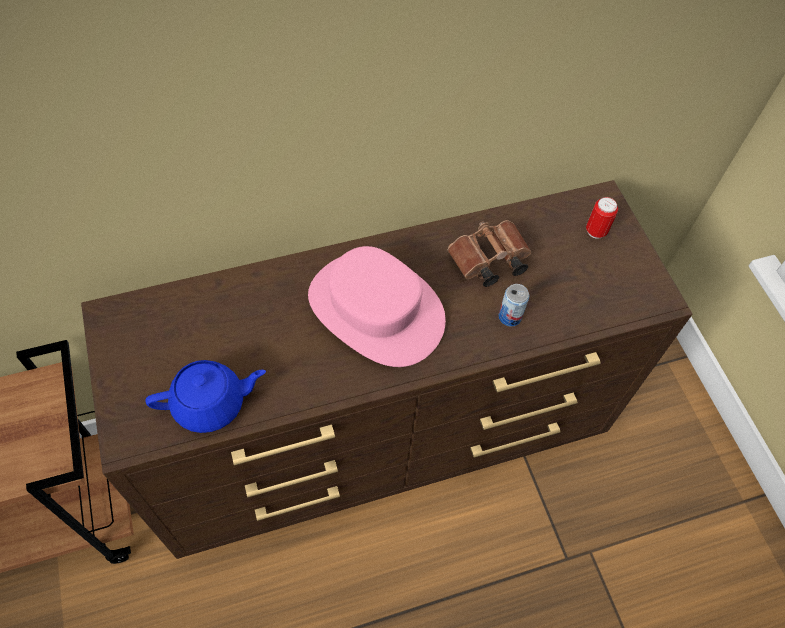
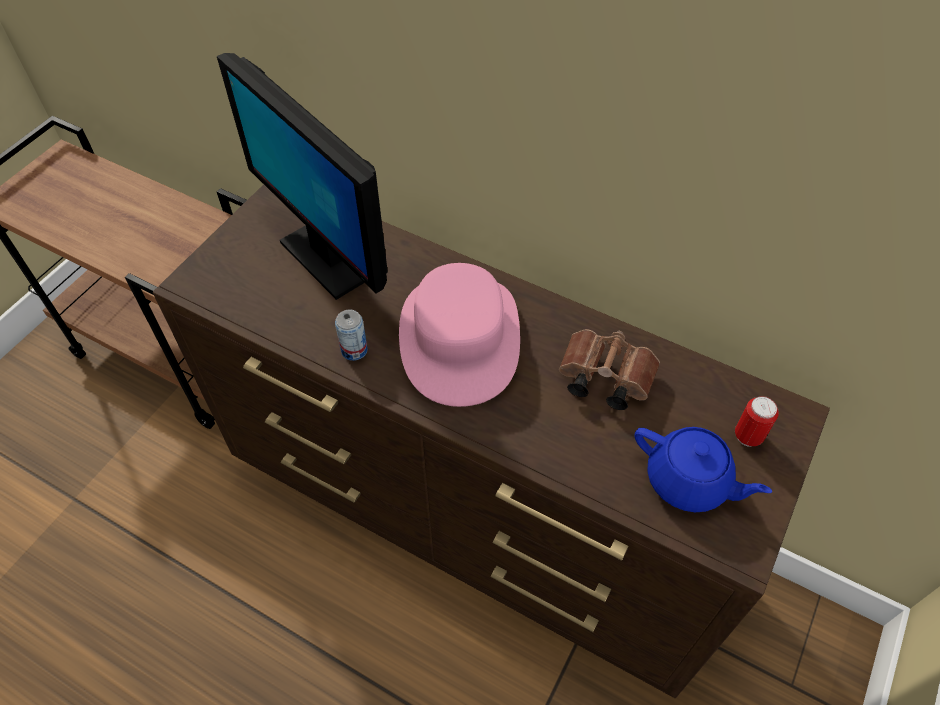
camera: 50 degrees right, 5 degrees down
(211, 404) = (265, 305): blue teapot -> blue teapot (688, 481)
(213, 329) = (329, 257): none -> monitor
(510, 316) = (566, 437): can -> can (354, 350)

